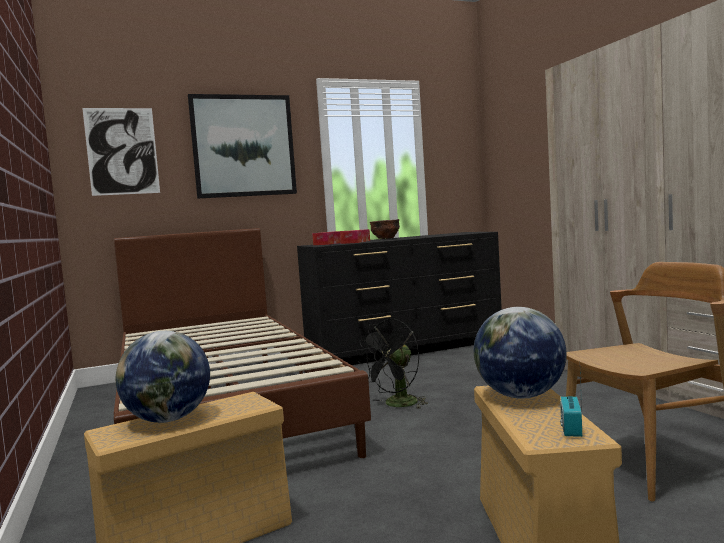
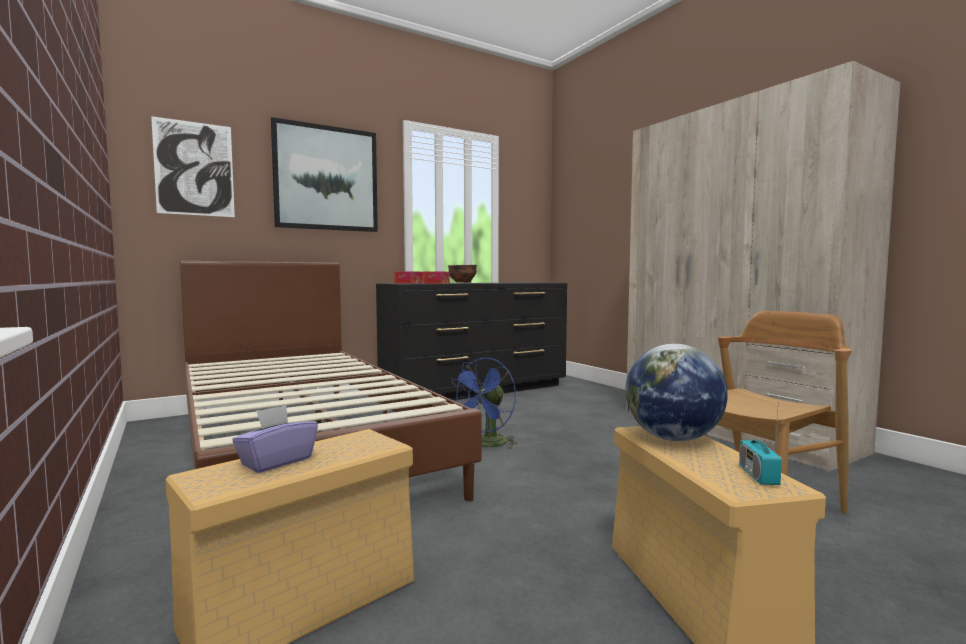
camera: 10 degrees left, 0 degrees up
(168, 420) = (276, 462): globe -> purple tissue box
(397, 405) = (487, 445): black fan -> blue fan

